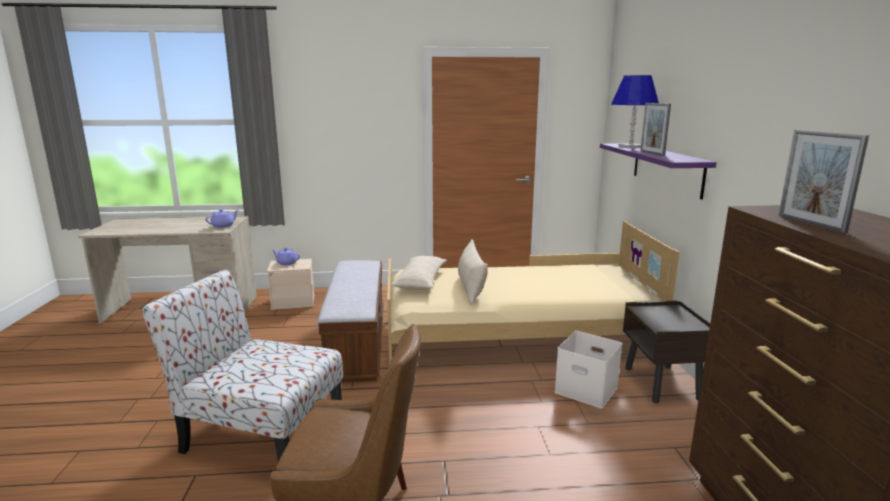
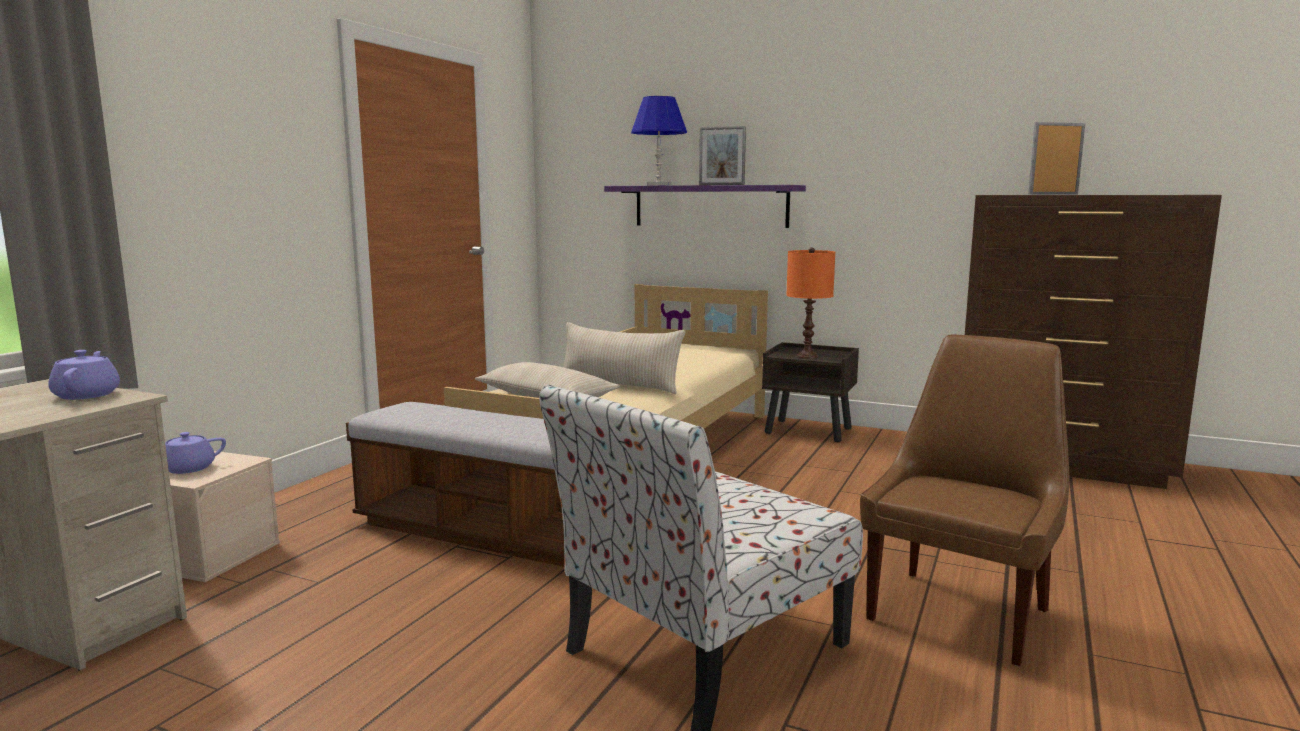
camera: 60 degrees left, 5 degrees down
(587, 389) = (789, 455): white storage box -> none
(655, 318) = (806, 356): none -> orange table lamp
(810, 224) = (1053, 194): picture frame -> picture frame turned 150 degrees clockwise

